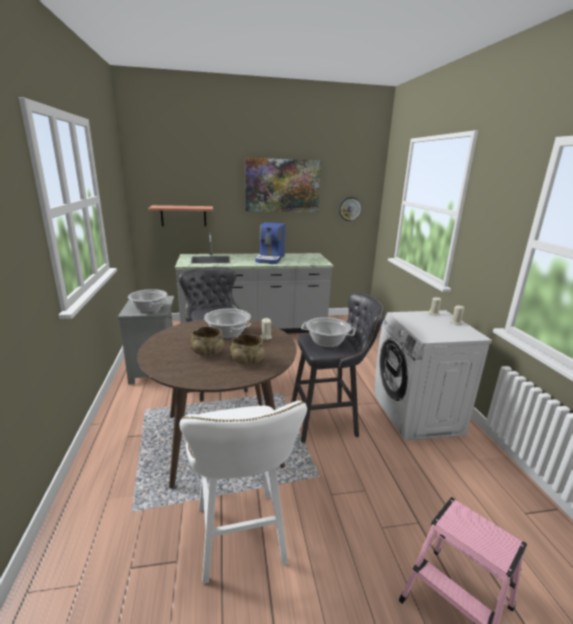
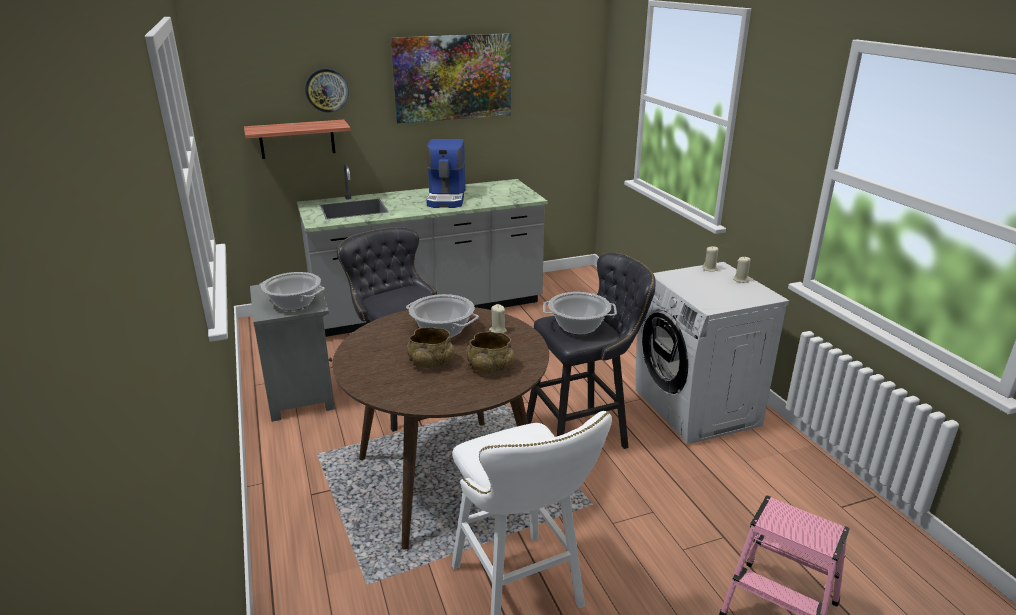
camera: 10 degrees left, 5 degrees up
(349, 209) = (558, 105): wall clock -> wall clock (326, 90)

